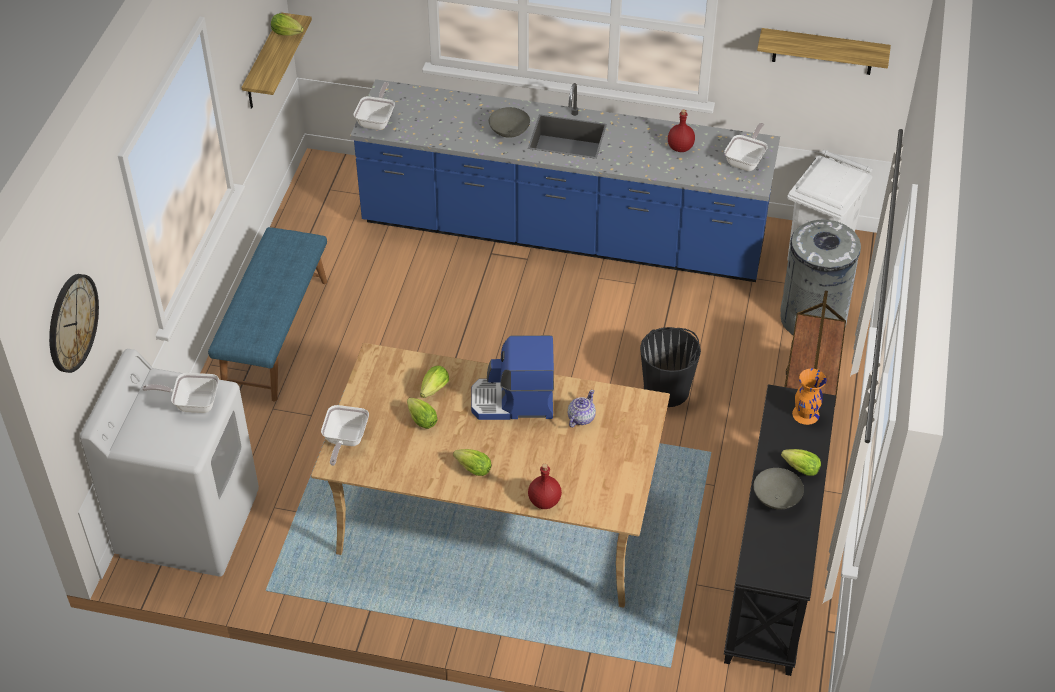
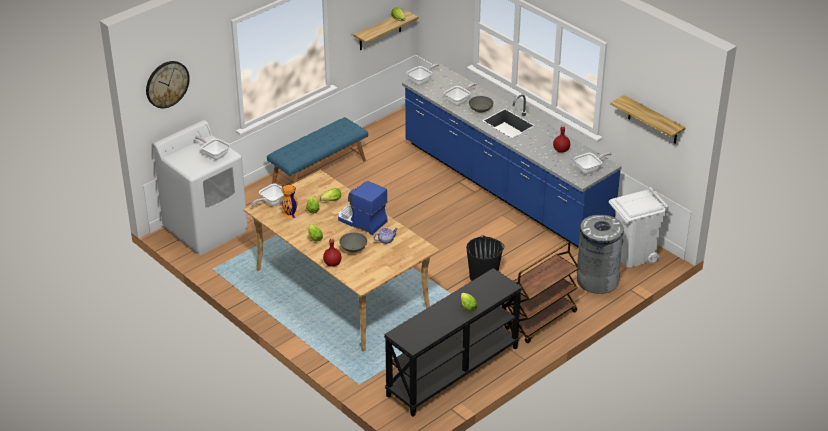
camera: 35 degrees right, 10 degrees down
(464, 130) = (459, 101): none -> frying pan
(775, 499) = (441, 312): grey bowl -> grey bowl (353, 249)
(805, 414) = (497, 287): orange vase -> orange vase (290, 214)

